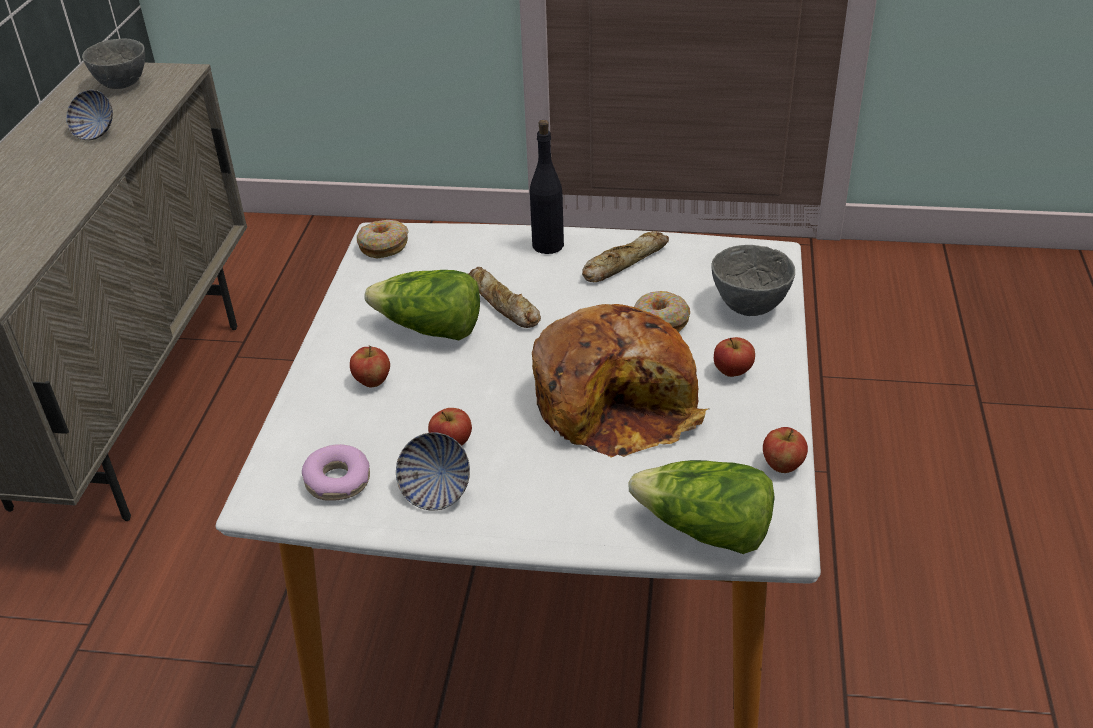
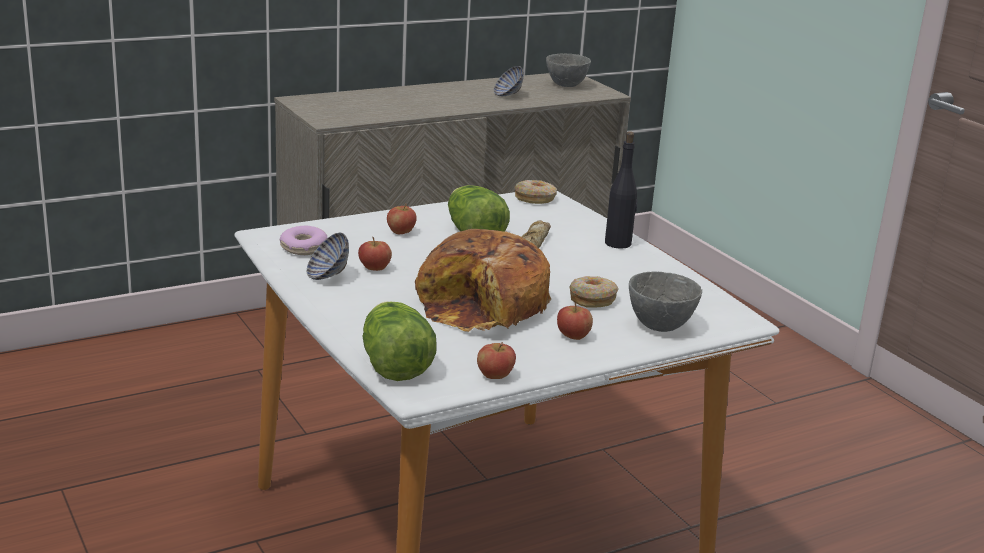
camera: 50 degrees right, 15 degrees down
(624, 262) = (640, 271): bread -> none

